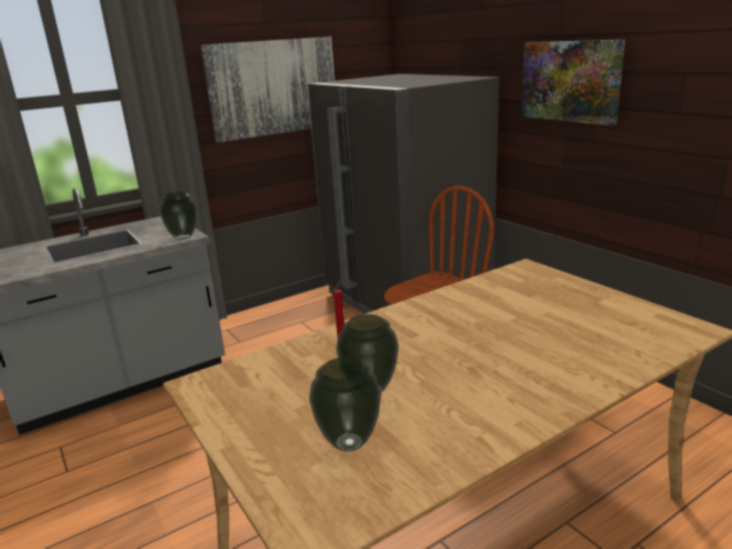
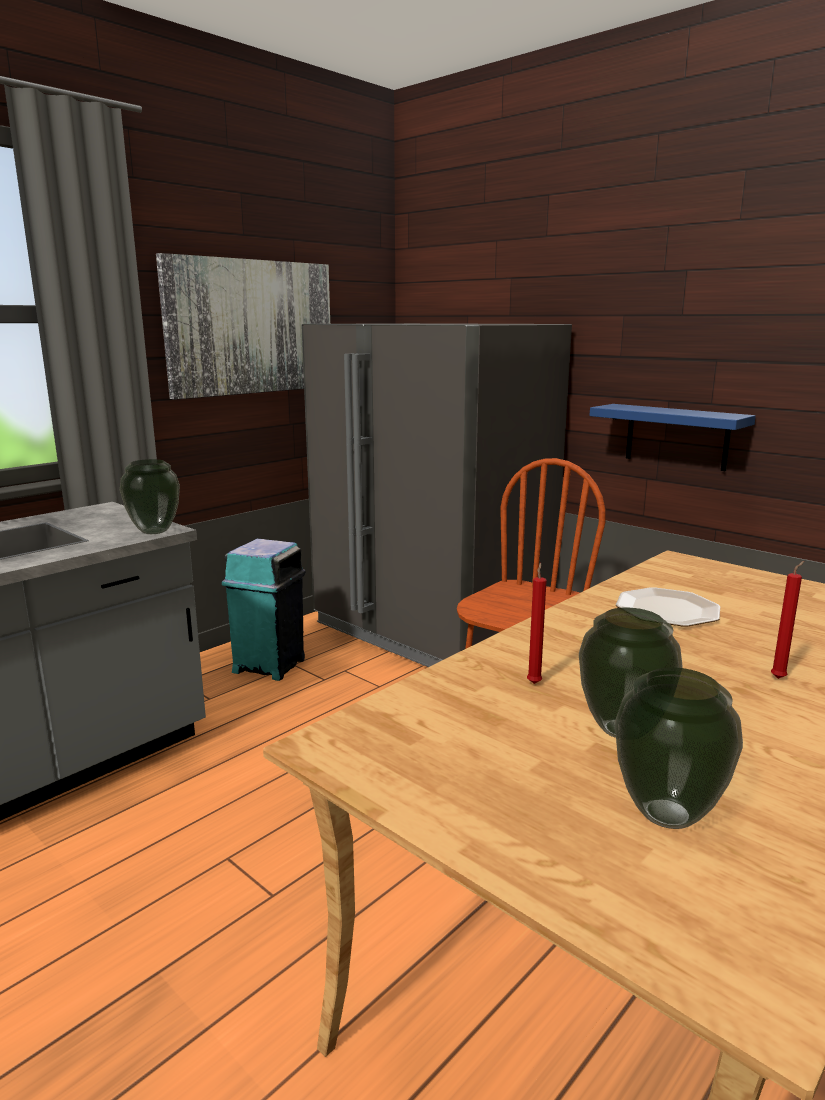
camera: 15 degrees left, 5 degrees down
(286, 321) = (270, 665): none -> turquoise trash can
(479, 307) = (668, 609): none -> plate
(507, 362) = (779, 678): none -> red candle
(570, 81) = (679, 328): picture -> none
(570, 166) = (676, 436): none -> blue shelf

